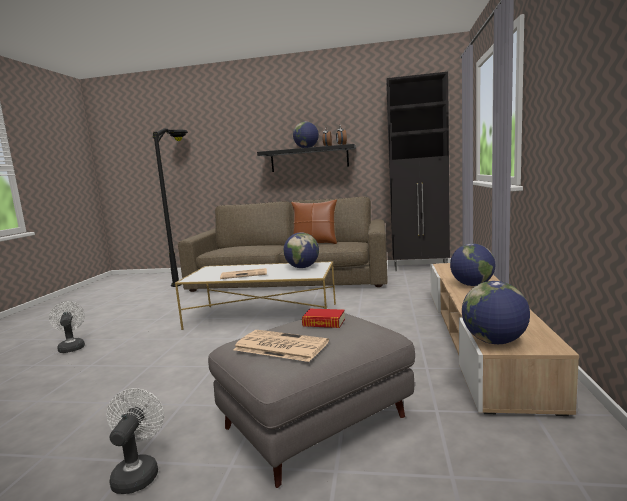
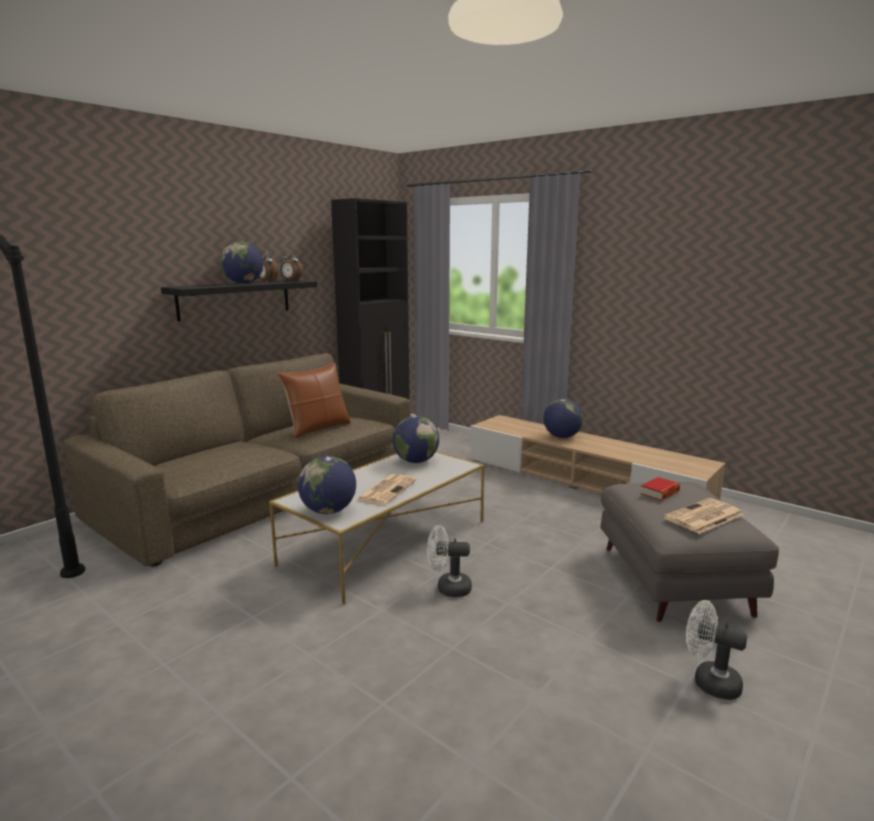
camera: 60 degrees left, 5 degrees up
(71, 347) = (255, 724): white fan -> white fan (448, 588)
(494, 341) = (689, 470): globe -> globe (328, 511)

